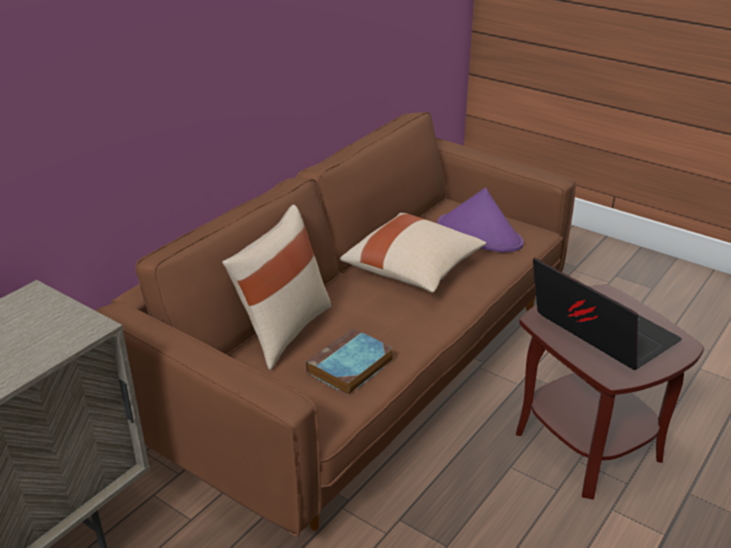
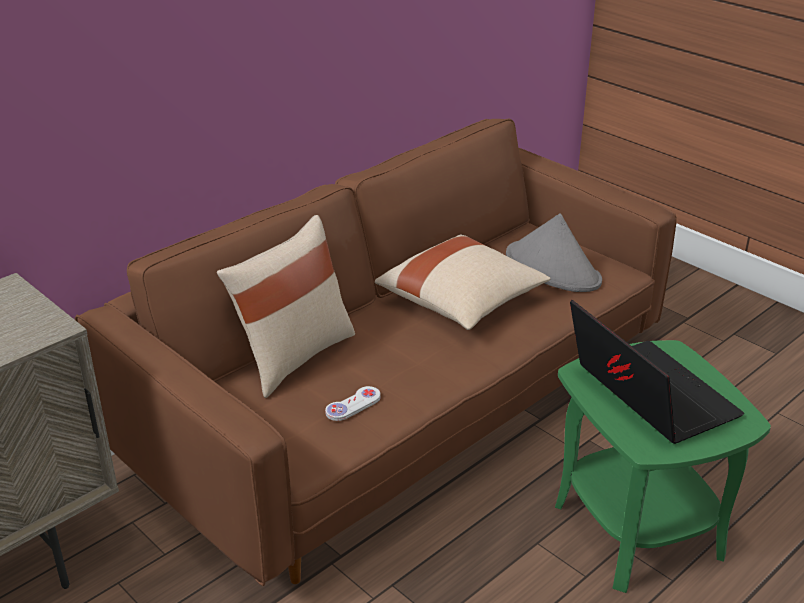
camera: 10 degrees right, 0 degrees up
(349, 367) = (353, 405): book -> white game controller
(480, 235) = (553, 268): purple hat -> grey hat
(586, 445) = (637, 529): brown side table -> green side table

